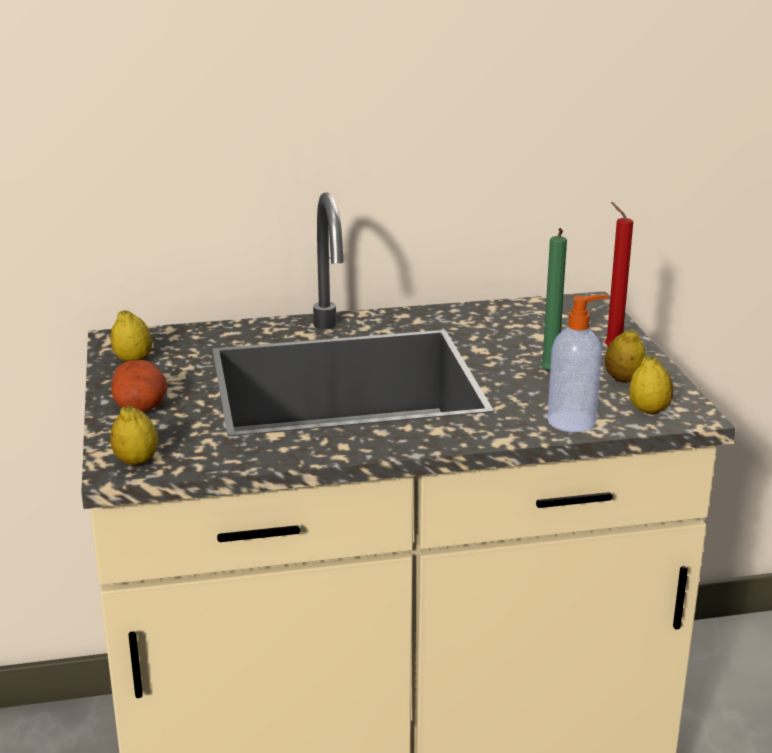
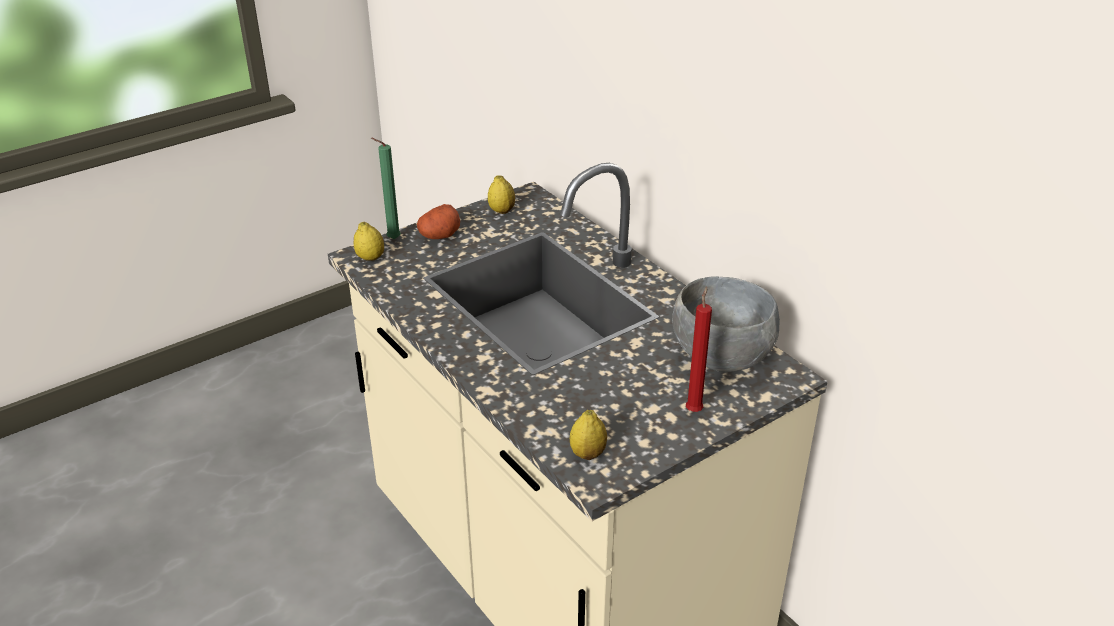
camera: 65 degrees right, 10 degrees up
(541, 320) = (722, 359): none -> grey bowl
(549, 374) = (617, 387): green candle -> green candle (391, 239)
(573, 421) = (541, 417): soap dispenser -> none
(623, 380) = (637, 428): lemon -> none

